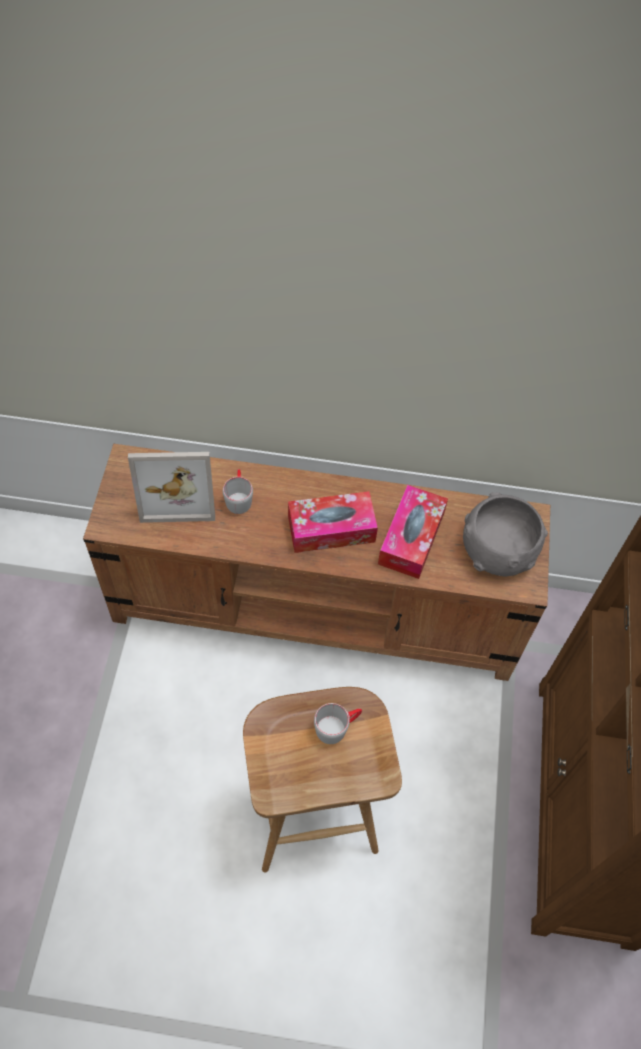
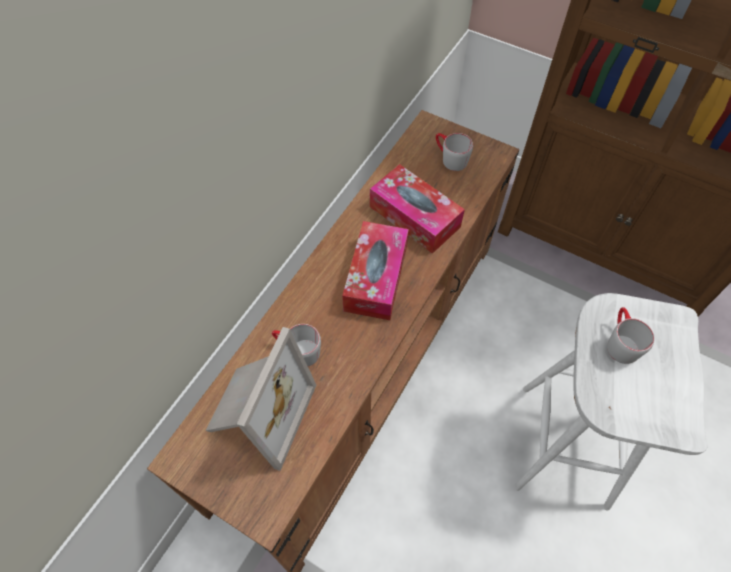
camera: 65 degrees left, 0 degrees up
(314, 812) = (562, 443): brown stool -> white stool
(498, 547) = (449, 158): grey bowl -> grey mug

